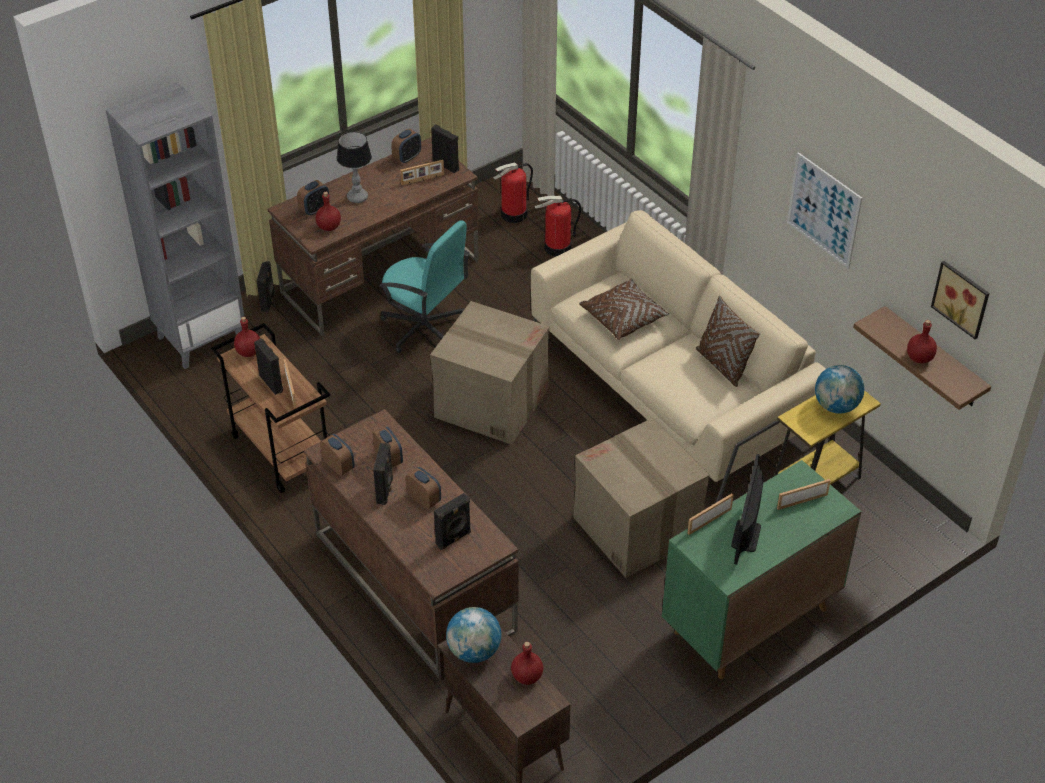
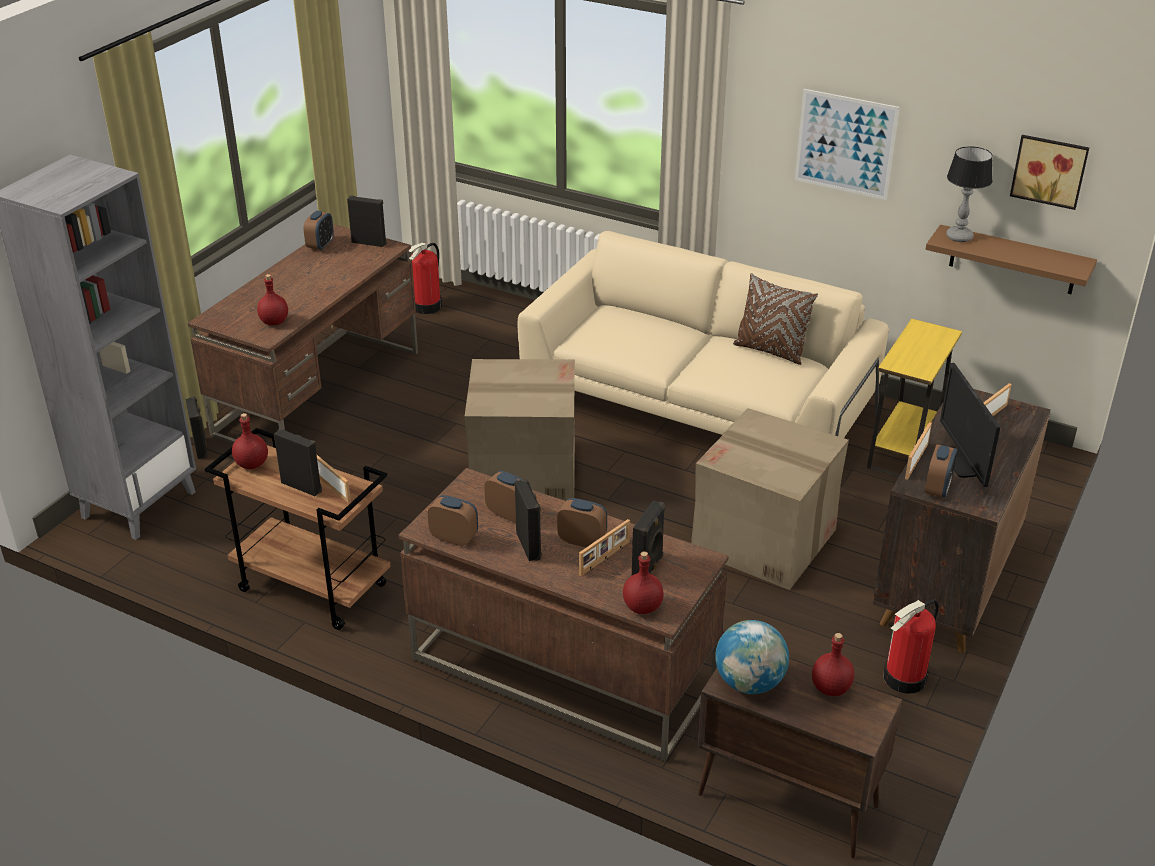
camera: 25 degrees left, 10 degrees down
(314, 209) = (246, 311): alarm clock -> alarm clock (937, 489)
(357, 197) = (288, 289): table lamp -> table lamp (958, 237)
(422, 180) = (352, 259): picture frame -> picture frame (605, 558)
(424, 328) = (400, 425): turquoise office chair -> none
(557, 248) = (493, 323): fire extinguisher -> fire extinguisher (905, 678)
(623, 317) = (640, 337): brown pillow -> none
(749, 621) = (945, 589): green cabinet -> brown cabinet
(836, 406) = (924, 344): globe -> none
(919, 358) = (1012, 254): red bottle -> red bottle (641, 607)

